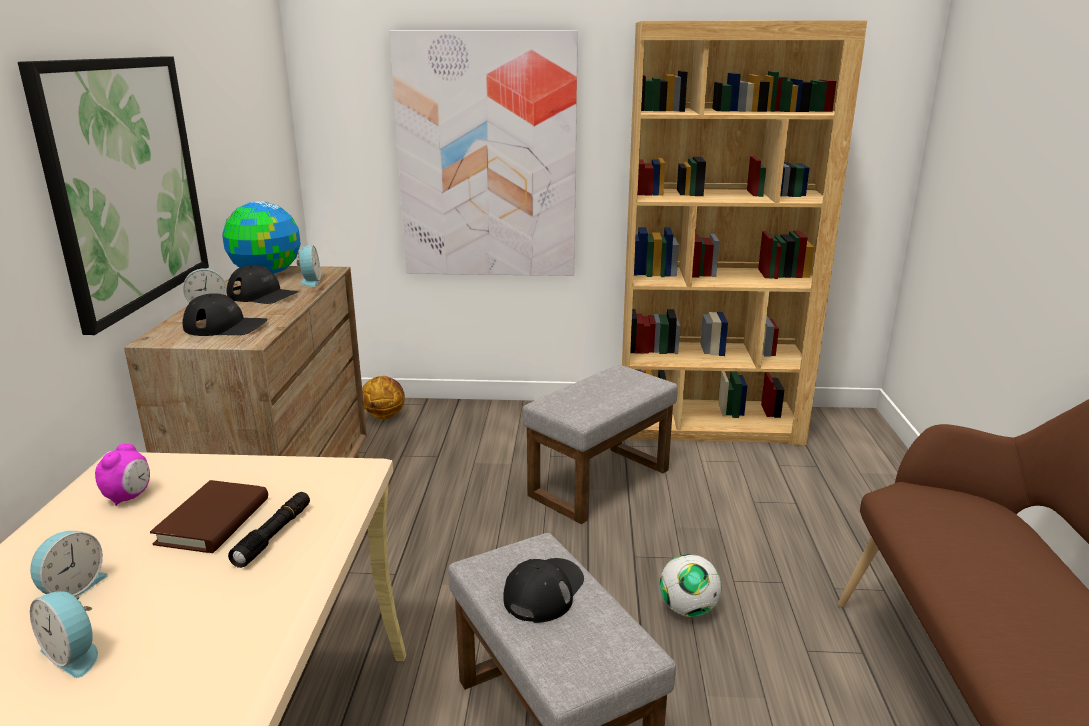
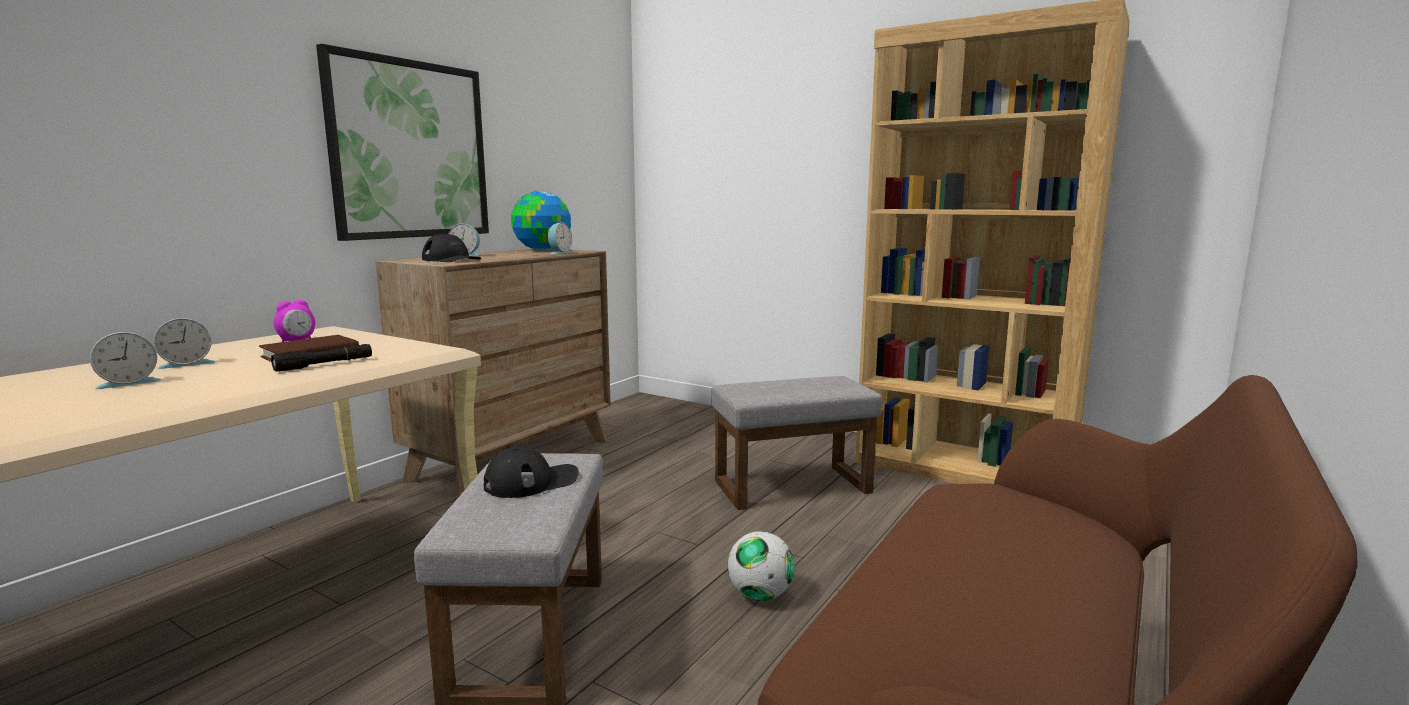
camera: 30 degrees right, 10 degrees down
(74, 654) = (128, 382): alarm clock -> alarm clock turned 105 degrees counterclockwise
(263, 295) = (512, 254): black cap -> none
(384, 416) = (665, 410): basketball -> none
(487, 158) = (772, 183): picture -> none

